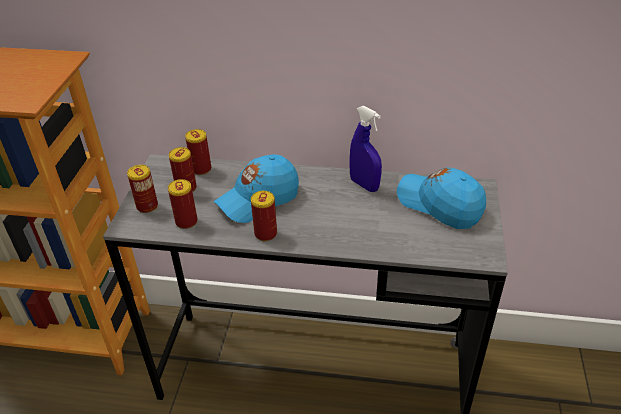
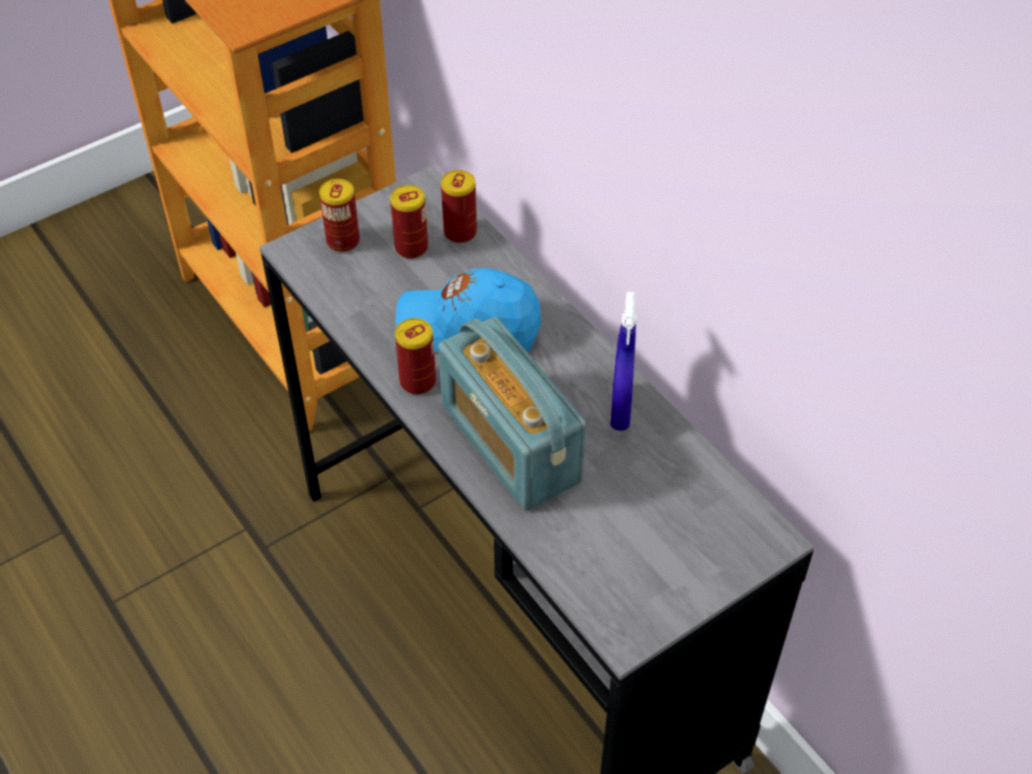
camera: 45 degrees right, 10 degrees up
(186, 222) = (357, 295): can -> none
(340, 227) = (510, 443): none -> radio
(440, 205) = (675, 517): blue cap -> none

